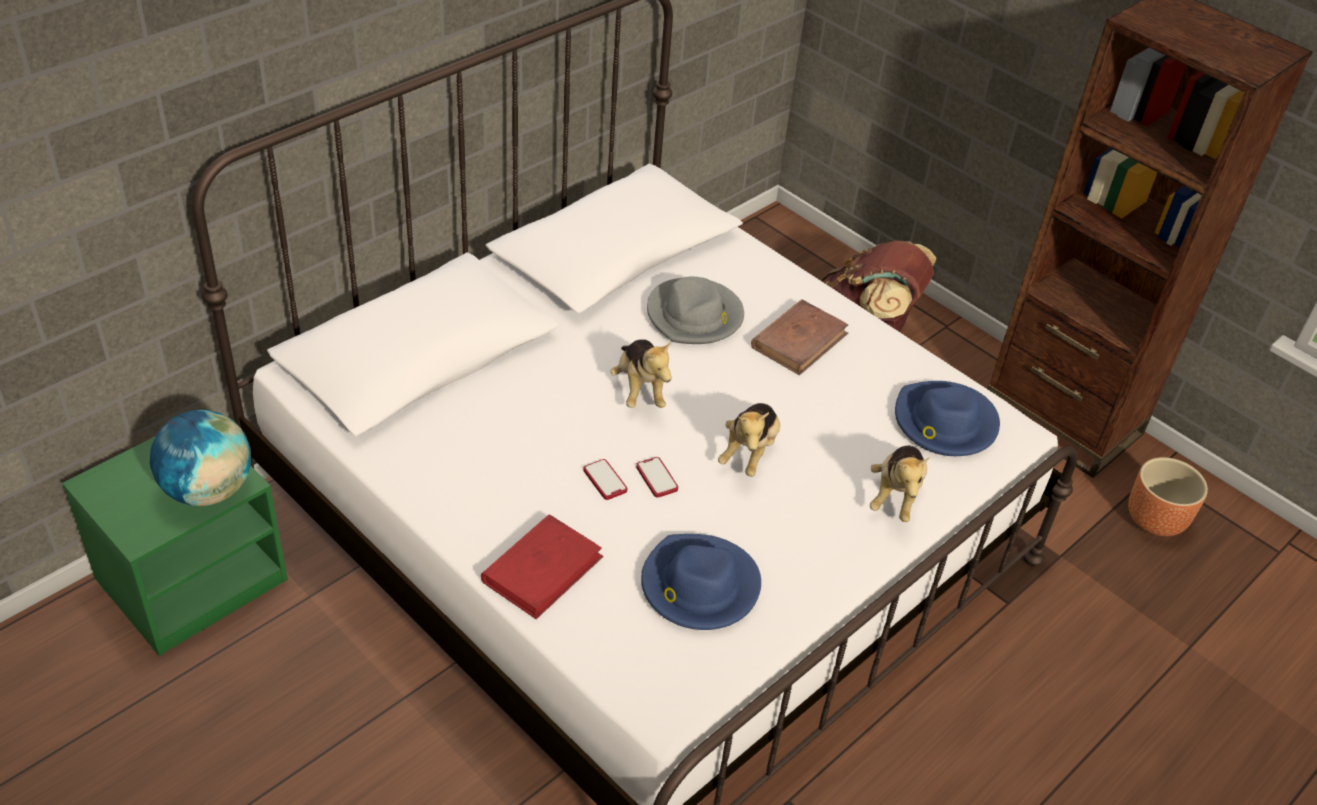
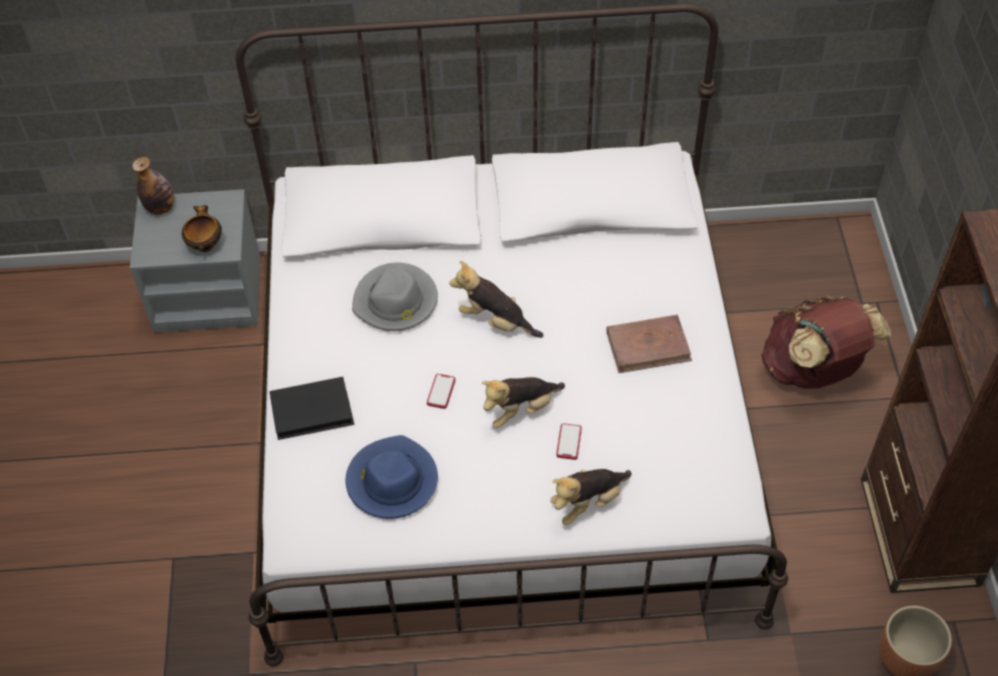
camera: 45 degrees right, 10 degrees up
(108, 480) = (160, 207): none -> bottle
(192, 578) = (209, 293): green nightstand -> grey nightstand
(208, 490) = (205, 244): globe -> bowl
(542, 569) = (312, 410): red book -> black book
(605, 480) = (407, 374): phone -> phone (569, 442)
(640, 389) = (495, 321): plush toy -> plush toy turned 90 degrees clockwise
(695, 316) = (592, 285): grey hat -> grey hat (396, 301)
(944, 423) = (686, 471): blue hat -> none

